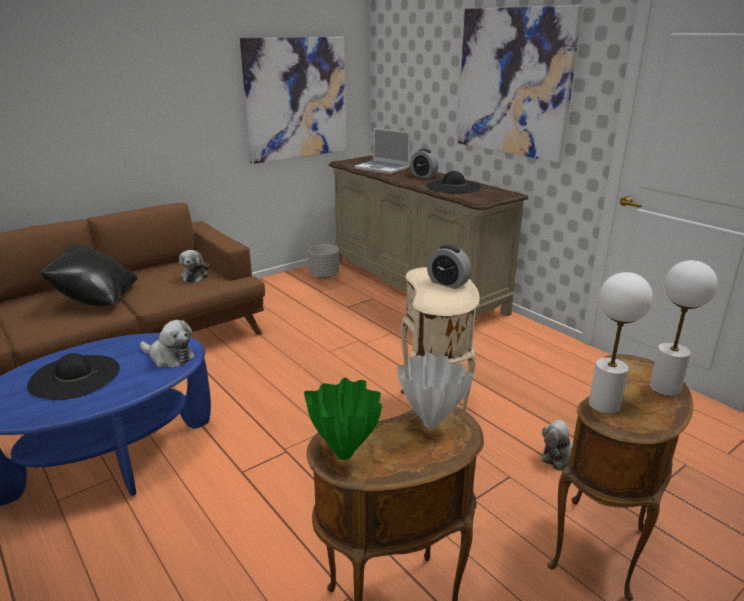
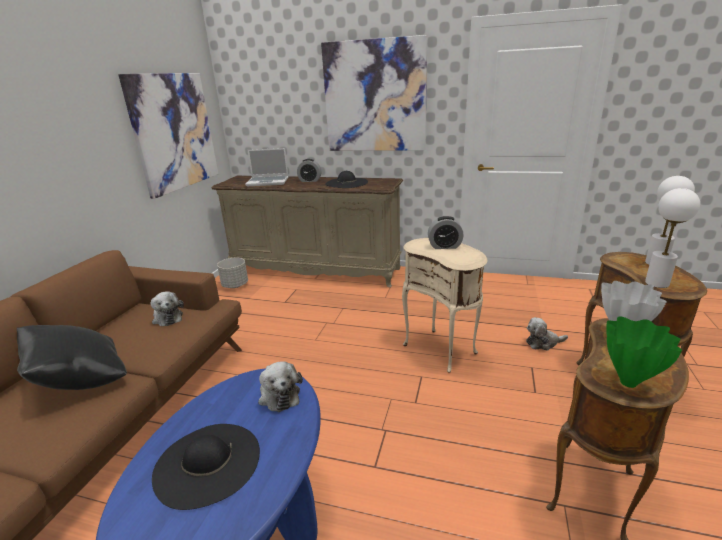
camera: 35 degrees left, 0 degrees up
(169, 357) = (279, 394): plush toy -> plush toy turned 75 degrees clockwise

